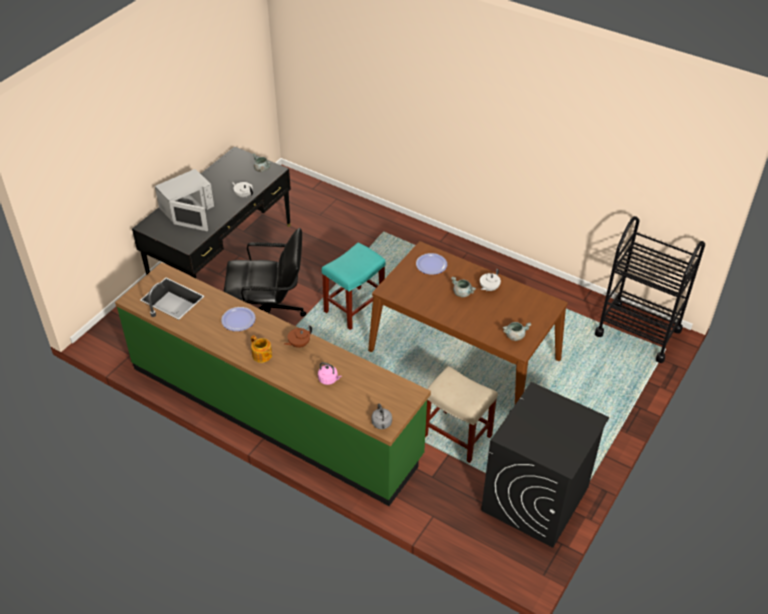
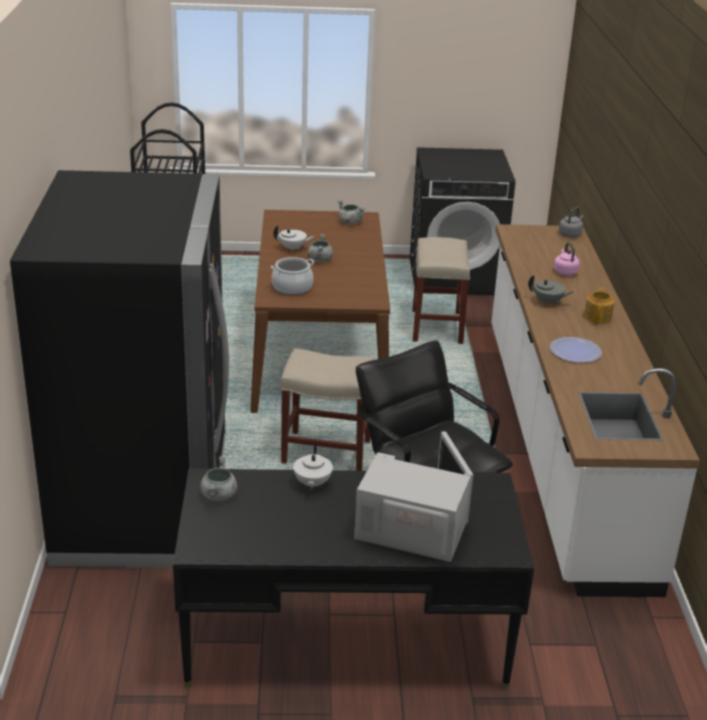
camera: 125 degrees left, 15 degrees down
(274, 411) = (560, 444): green counter -> white counter
(299, 344) = (548, 302): brown teapot -> grey teapot
(354, 307) = (325, 451): turquoise stool -> beige stool
(366, 231) = (144, 502): none -> black fridge
(431, 264) = (292, 288): plate -> cooking pot

